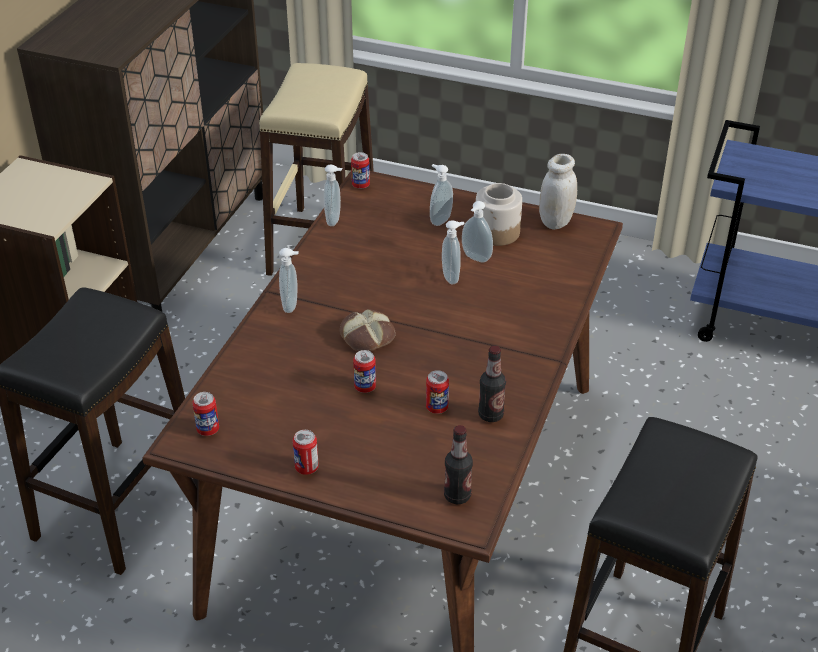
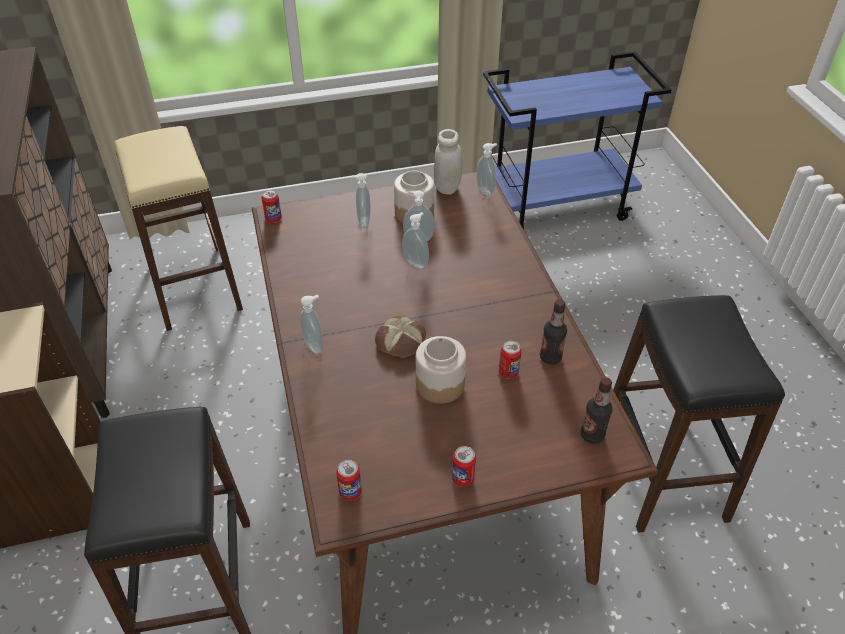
camera: 35 degrees left, 5 degrees up
(334, 220) = (280, 257): soap dispenser -> soap dispenser (486, 190)
(365, 387) = (440, 384): can -> jar

